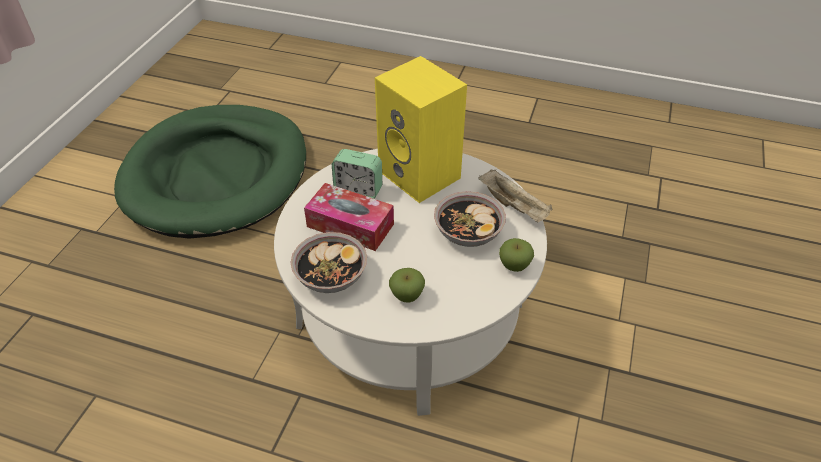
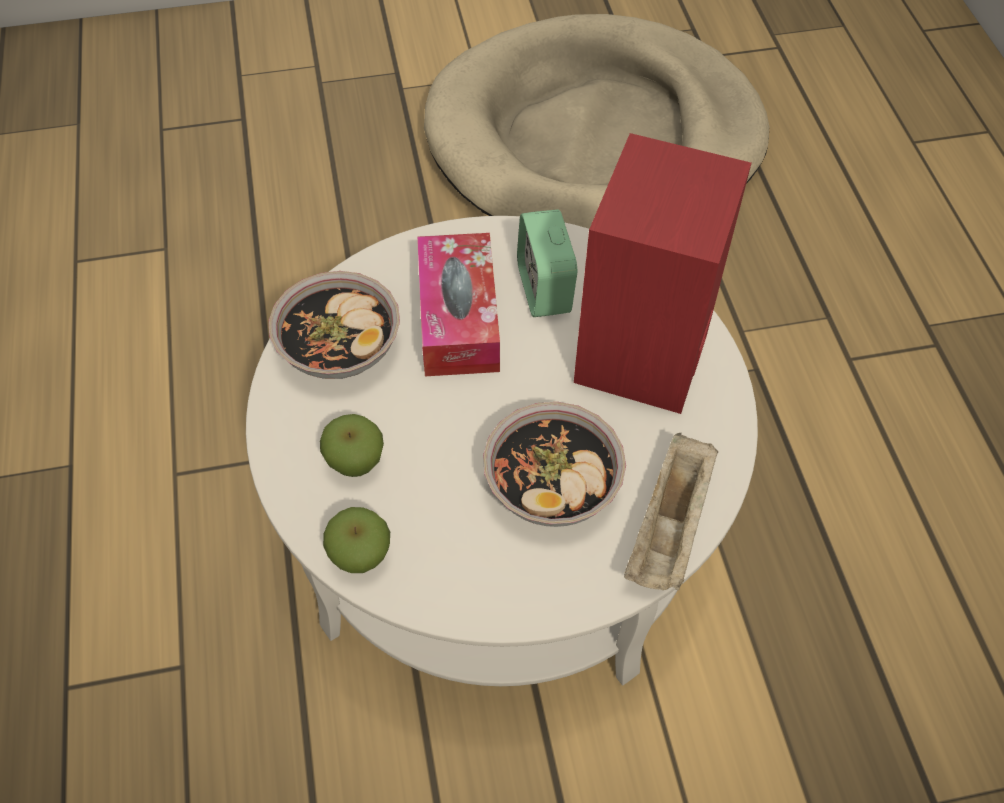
camera: 60 degrees right, 10 degrees up
(217, 175) = (595, 139): green dog bed -> beige dog bed
(421, 175) = (645, 354): yellow speaker -> red speaker
(514, 266) = (517, 590): apple -> apple (360, 556)

